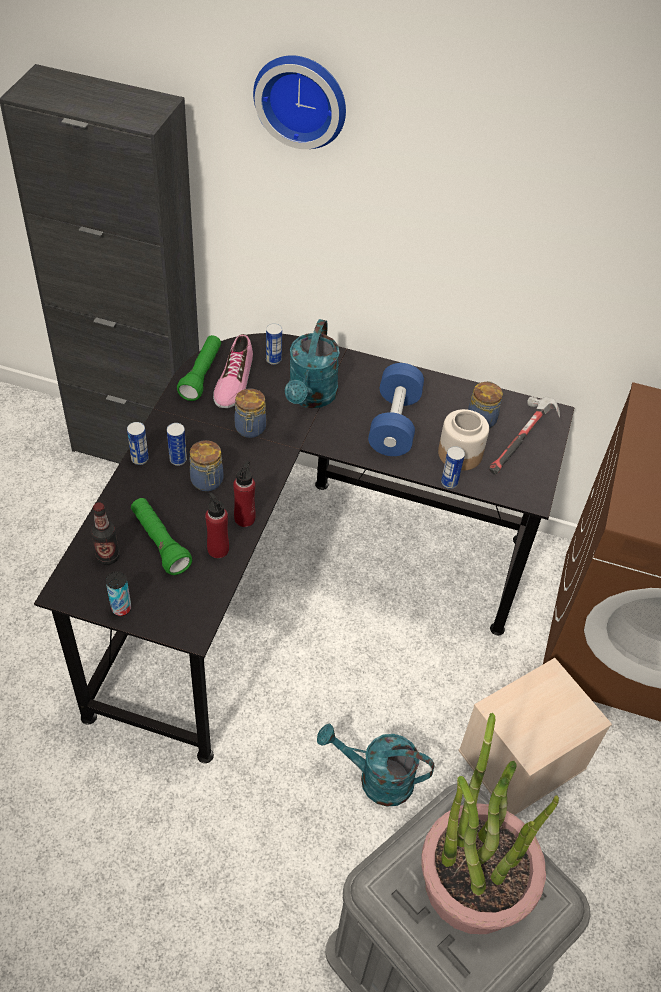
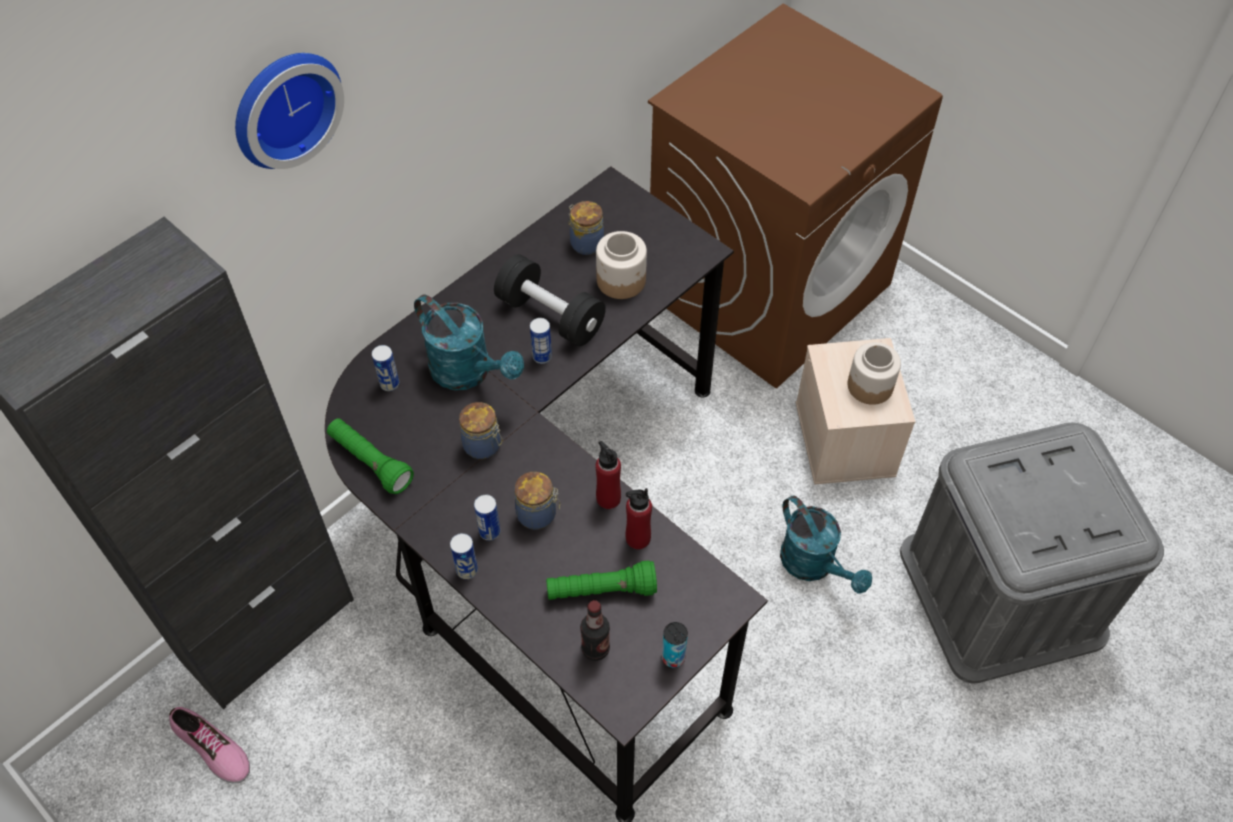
camera: 60 degrees left, 5 degrees up
(233, 380) = (398, 434): shoe -> shoe (211, 749)
(376, 779) = (814, 565): turquoise watering can -> turquoise watering can turned 75 degrees counterclockwise
(394, 424) = (550, 315): blue dumbbell -> black dumbbell
(449, 482) = (652, 305): can -> can (542, 357)
(473, 881) = (1044, 491): potted plant -> none
(521, 441) = (631, 226): hammer -> none
(544, 723) = (869, 385): none -> jar

